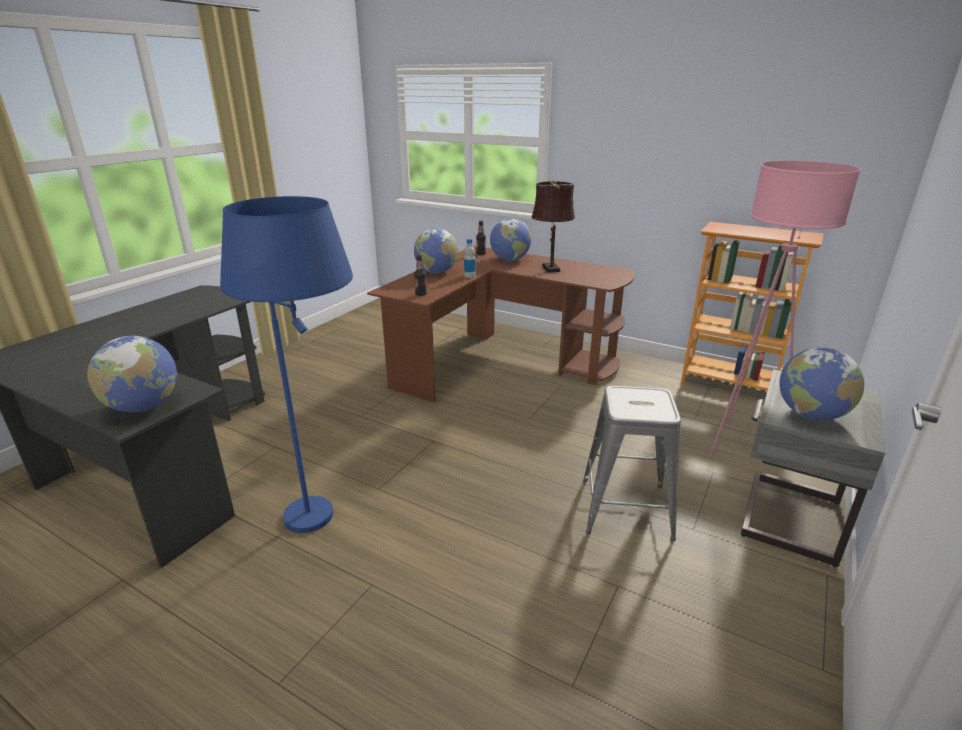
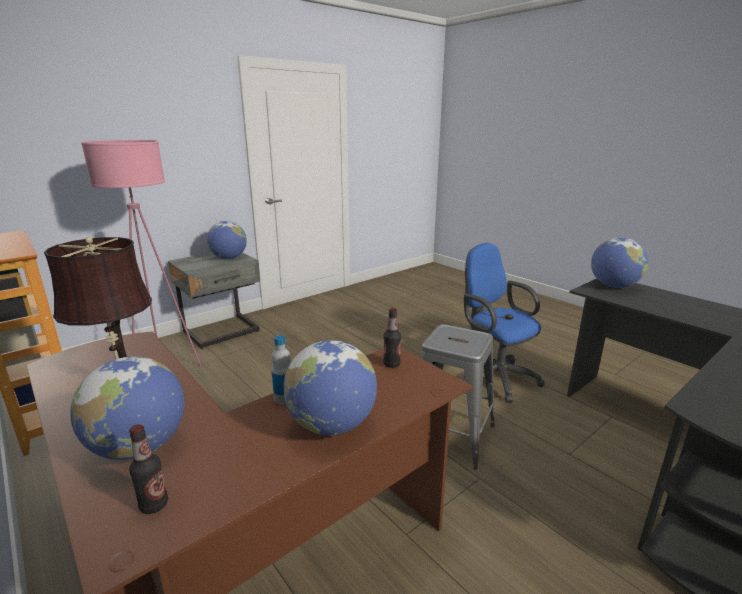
camera: 160 degrees left, 5 degrees down
(327, 527) = (494, 376): blue floor lamp -> blue office chair
(626, 508) = (299, 351): grey stool -> grey stool (450, 435)

